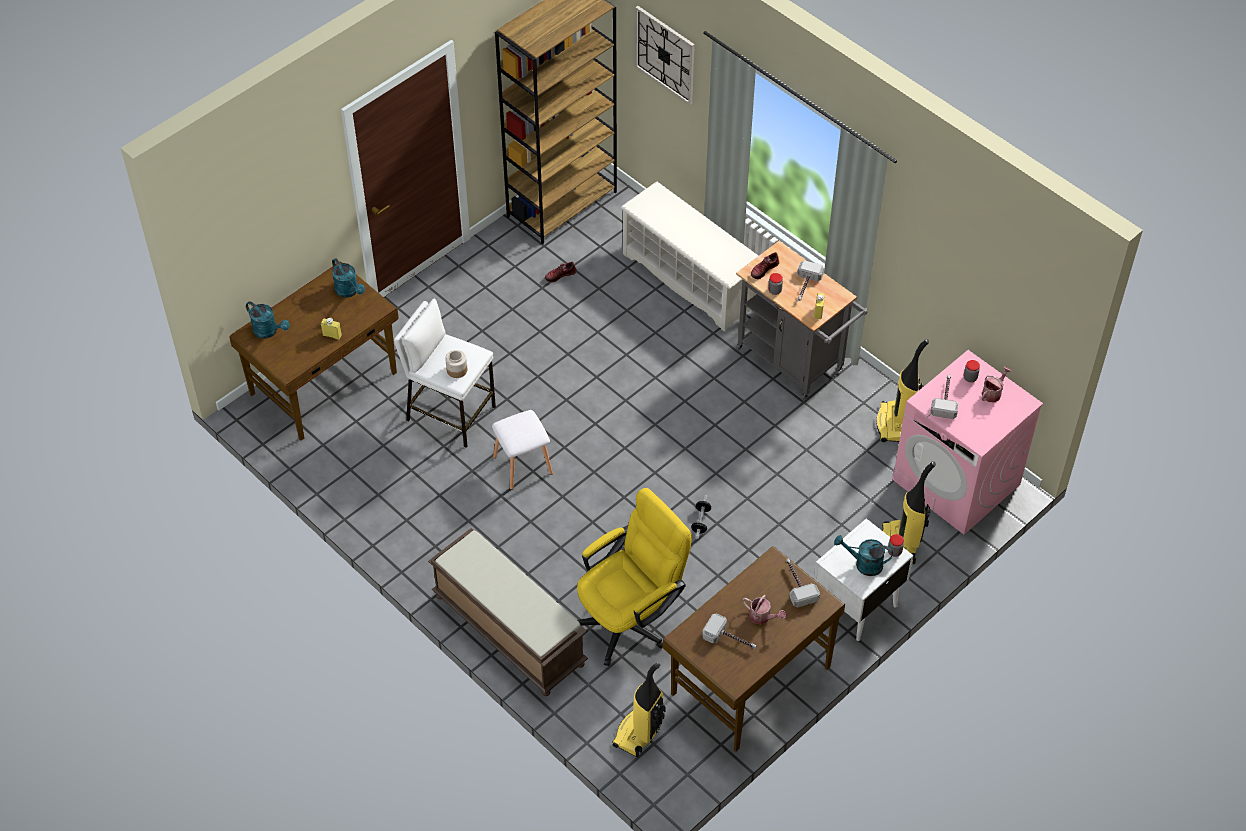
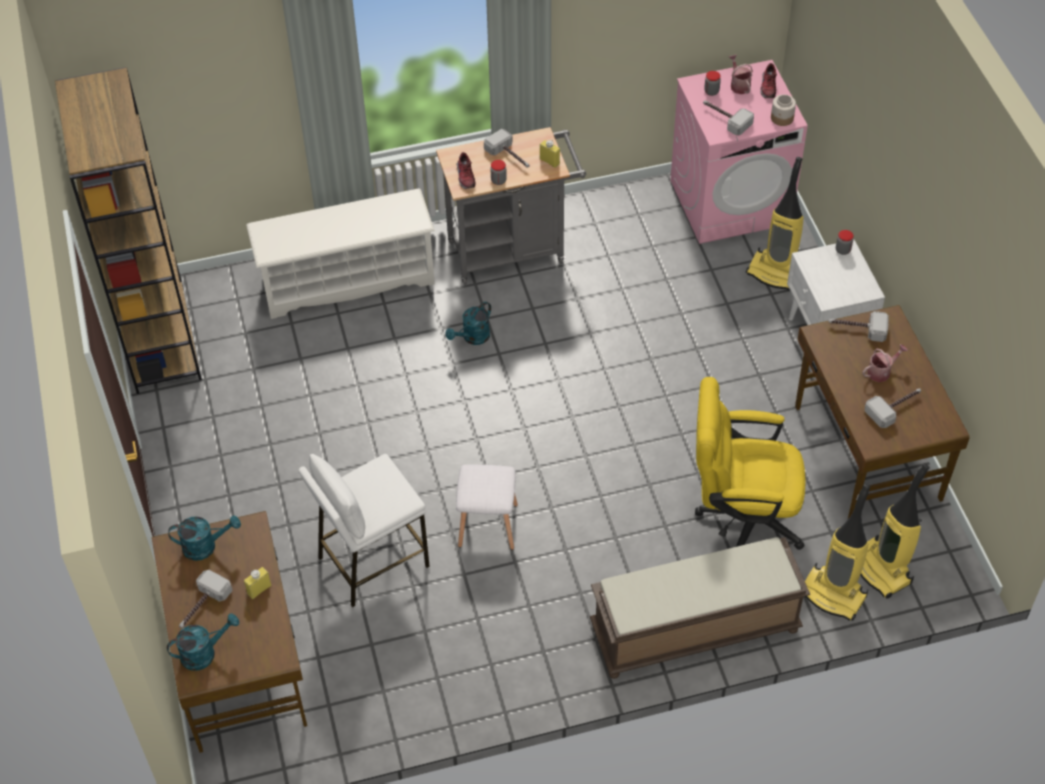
camera: 60 degrees left, 0 degrees up
(302, 312) = (201, 606): none -> hammer
(456, 370) = (391, 494): jar -> jar (782, 118)
(560, 275) = (256, 383): shoe -> shoe (767, 87)
(631, 619) = (741, 516): yellow office chair -> yellow office chair turned 75 degrees counterclockwise
(665, 54) = (198, 78): wall clock -> none
(701, 521) = (656, 407): dumbbell -> none
(863, 564) = (844, 278): turquoise watering can -> turquoise watering can (472, 338)
(895, 424) = (636, 212): vacuum cleaner -> vacuum cleaner (834, 594)

